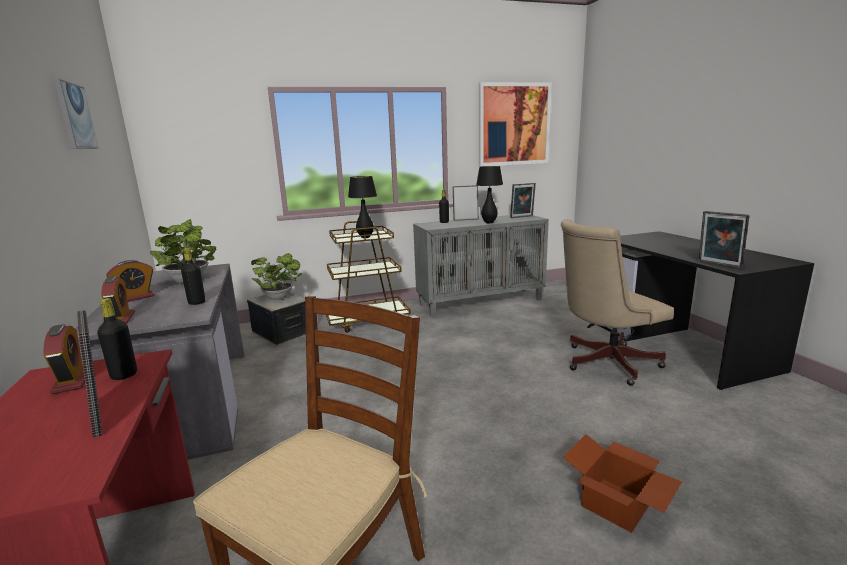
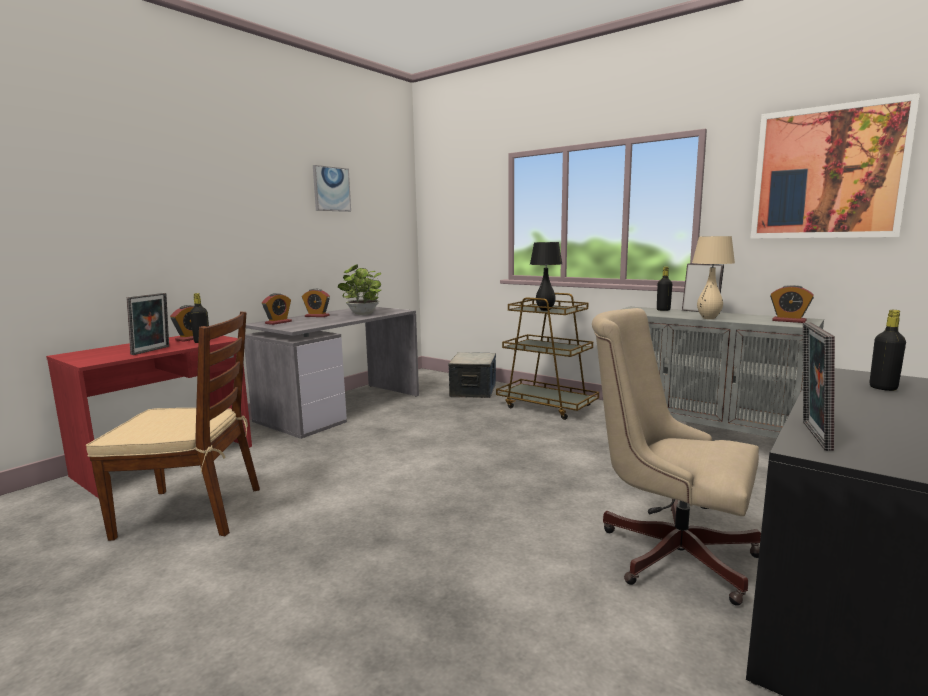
camera: 55 degrees right, 5 degrees down
(196, 302) = (320, 324): black bottle -> black bottle (883, 388)
(280, 298) = (476, 357): potted plant -> none
(489, 222) = (708, 318): black table lamp -> beige table lamp
(522, 217) = (789, 321): picture frame -> alarm clock
(617, 506) = (339, 617): cardboard box -> none

